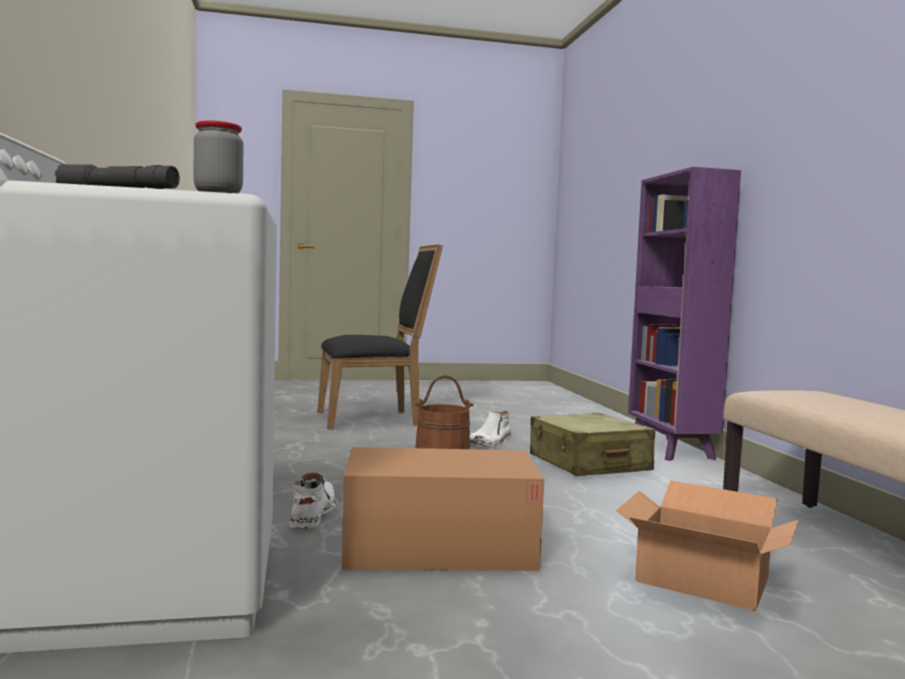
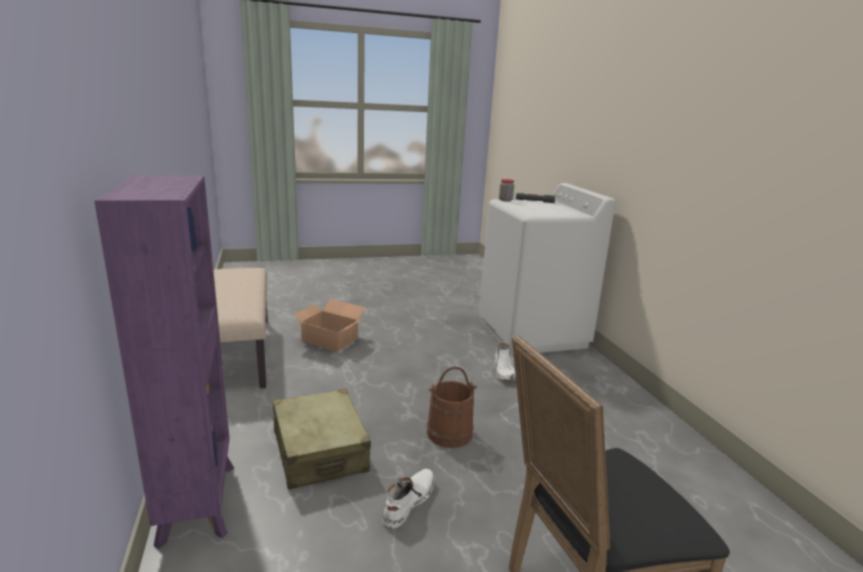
camera: 175 degrees right, 15 degrees up
(439, 548) = (435, 352): cardboard box -> none

